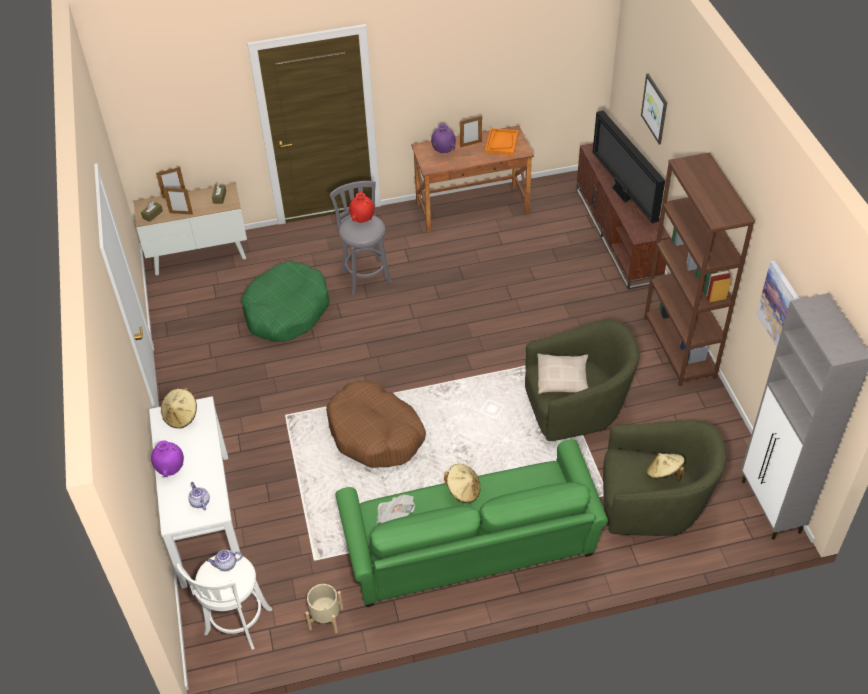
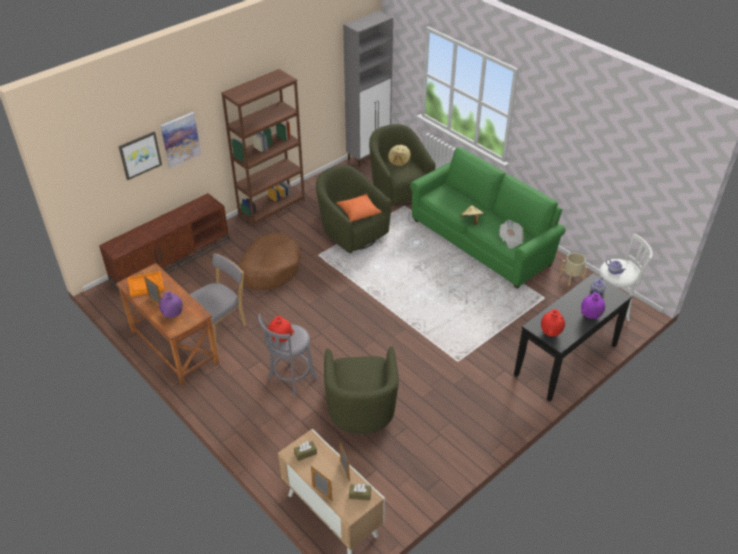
camera: 120 degrees left, 5 degrees down
(181, 416) = (550, 332): beige hat -> red vase
(205, 519) = (566, 360): white console table -> black console table
(286, 311) = (361, 411): green dog bed -> green armchair
(375, 434) = (436, 310): brown dog bed -> brown dog bed (270, 268)
(481, 247) = (221, 325): none -> grey chair
(563, 379) = (358, 211): beige pillow -> orange pillow
(622, 195) = (170, 223): television -> none
(779, 307) = (314, 82): picture -> picture (180, 139)

